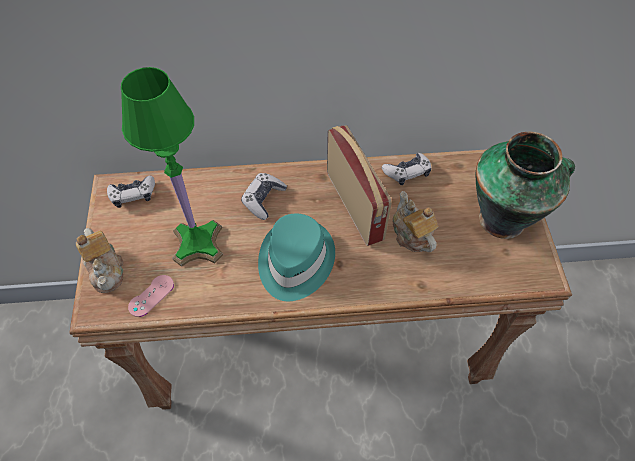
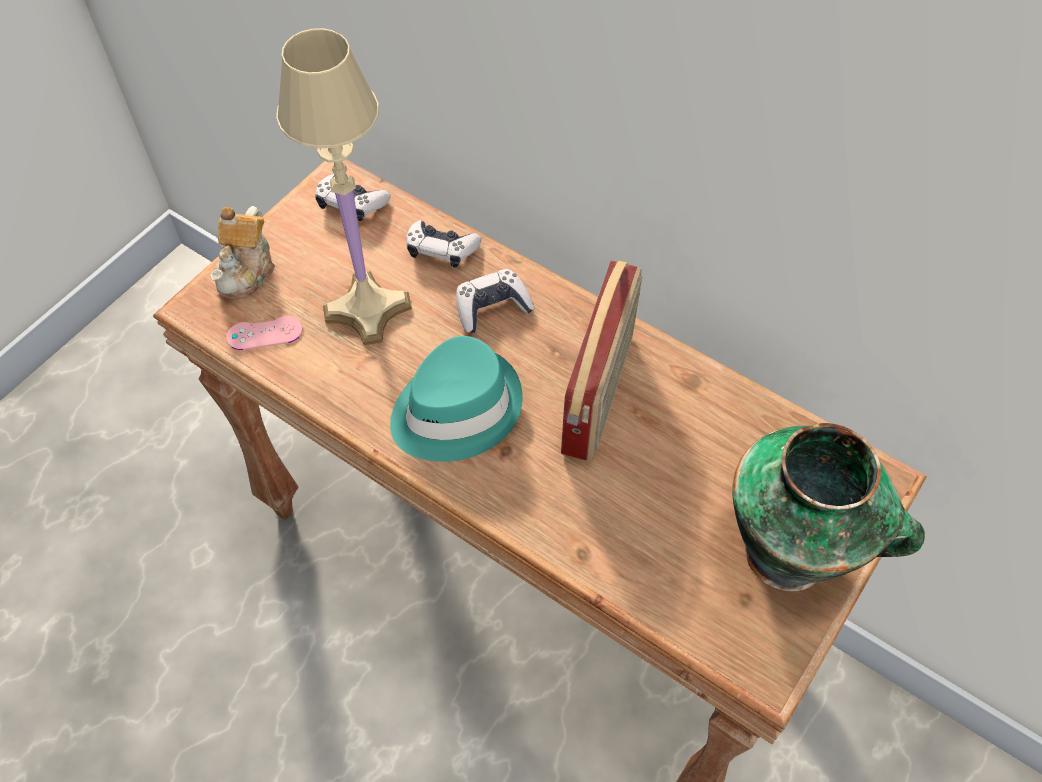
camera: 40 degrees right, 0 degrees up
(198, 243) = (368, 309): green table lamp -> beige table lamp
(407, 173) = (713, 398): game controller -> game controller (441, 250)
(411, 234) = (635, 481): teapot -> none

